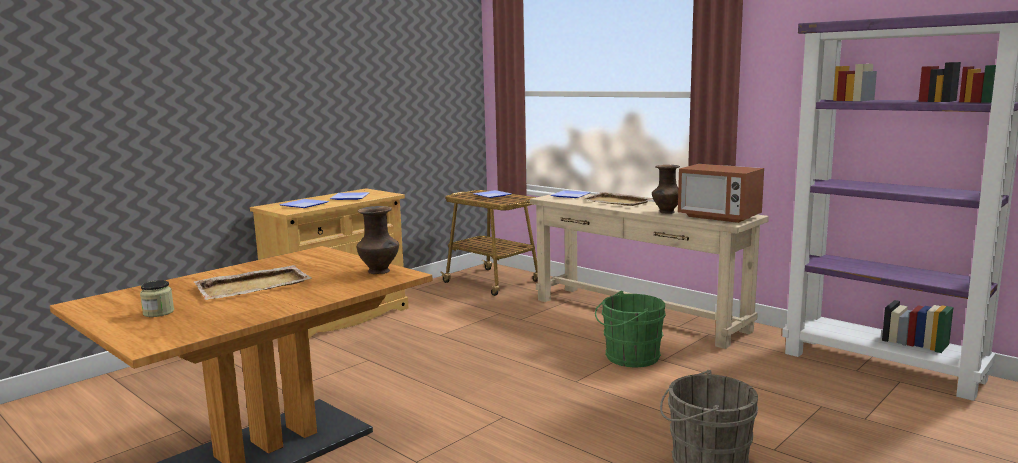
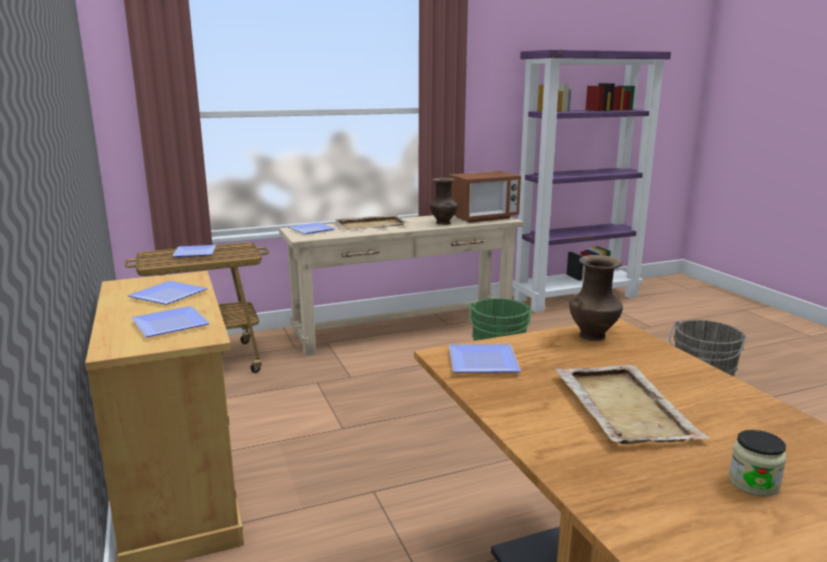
camera: 65 degrees left, 5 degrees up
(308, 257) = (481, 363): none -> plate

